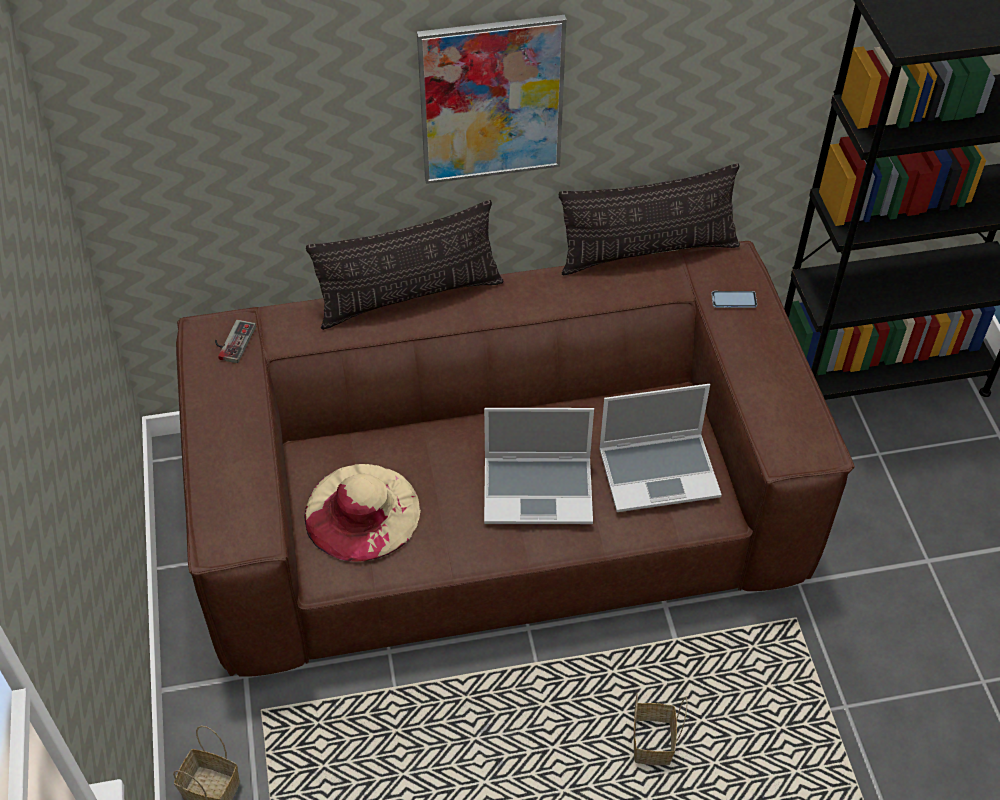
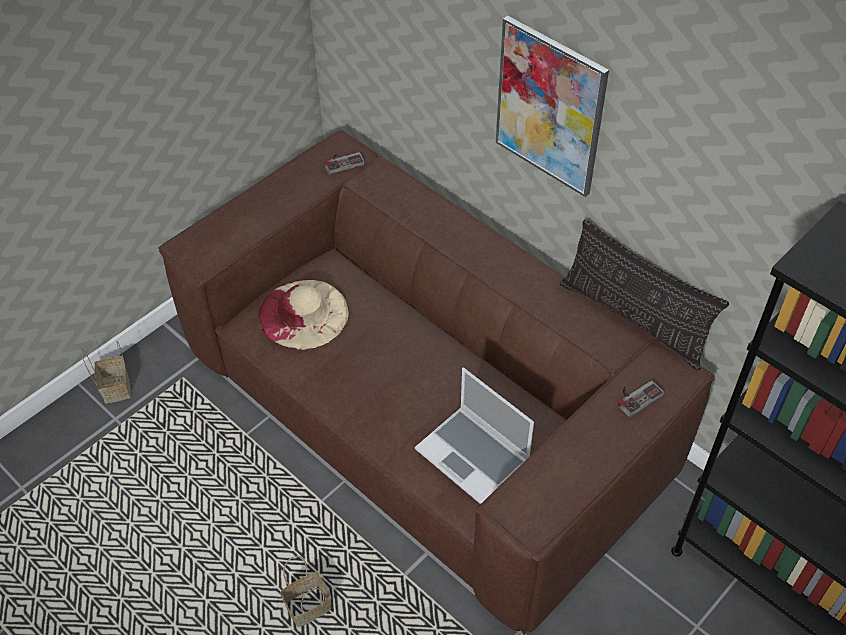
camera: 55 degrees right, 0 degrees up
(410, 296) = (460, 218): pillow -> none
(539, 490) = (398, 395): laptop -> none
(734, 300) = (636, 396): phone -> game controller

